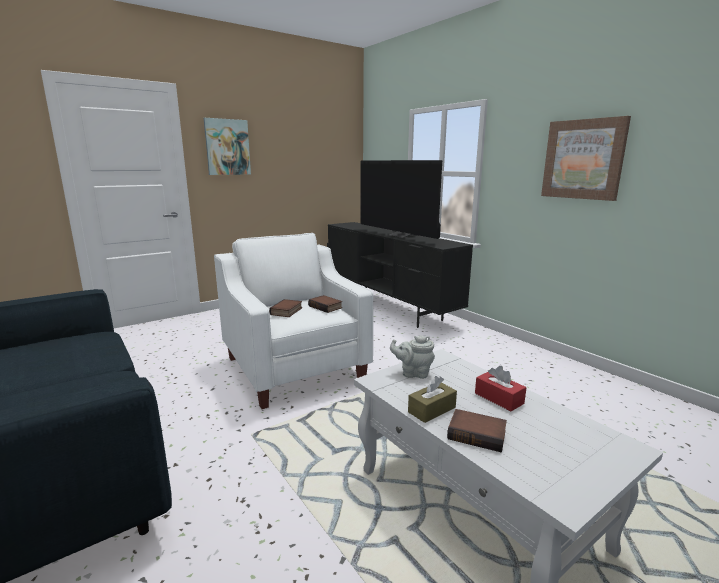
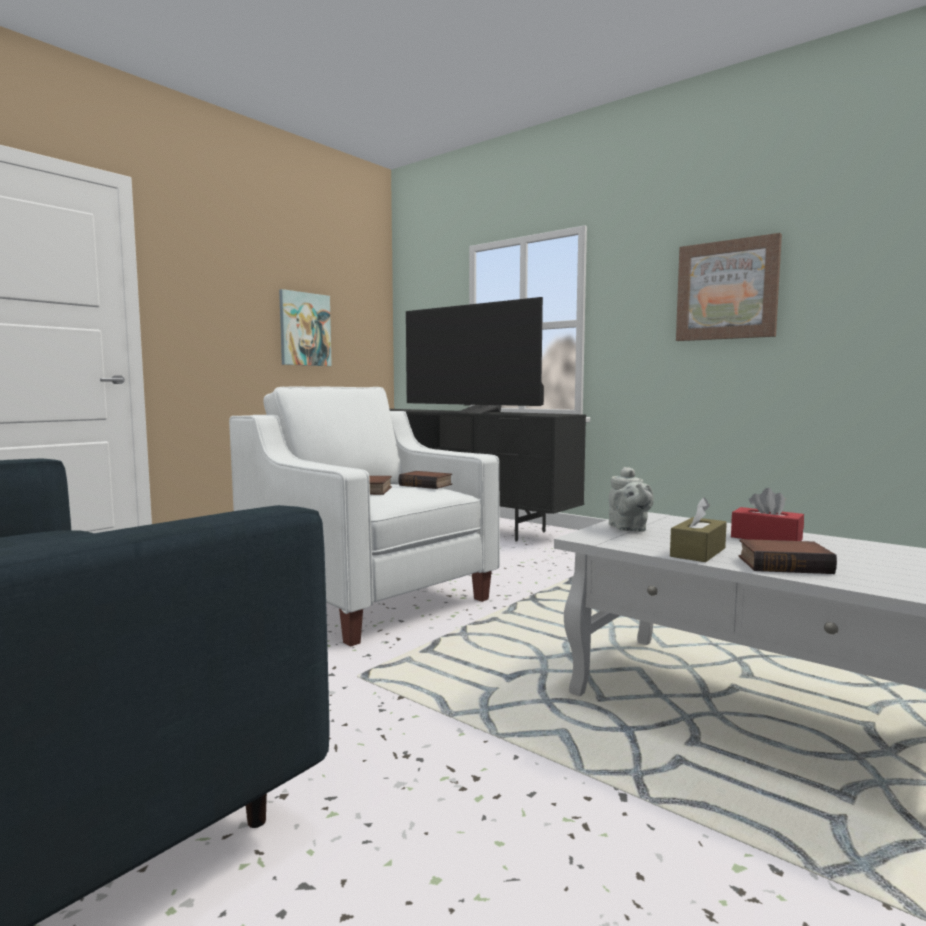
camera: 15 degrees left, 10 degrees down
(227, 147) = (205, 282): picture -> picture (304, 329)
(413, 373) = (628, 528): grey teapot -> grey teapot turned 90 degrees counterclockwise

